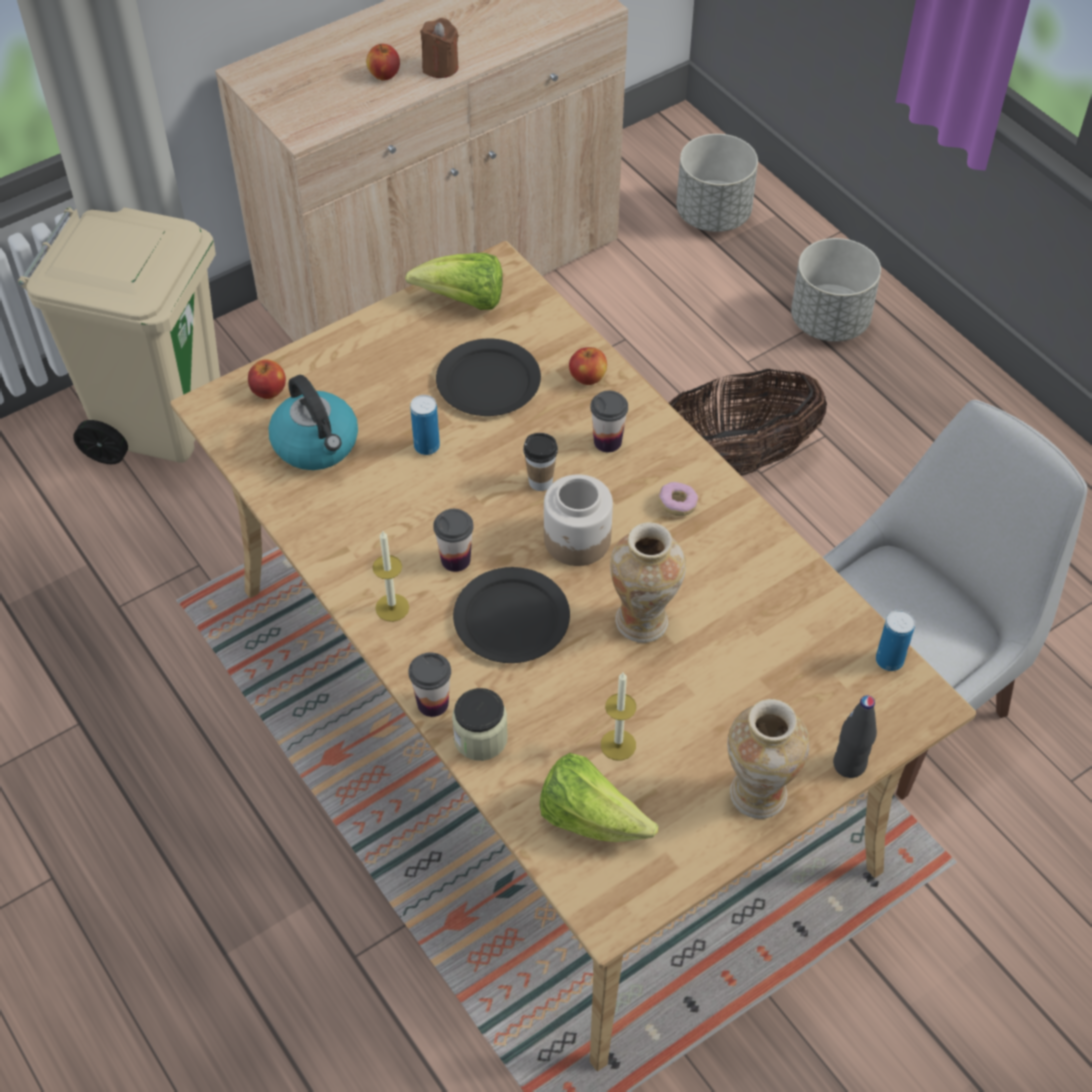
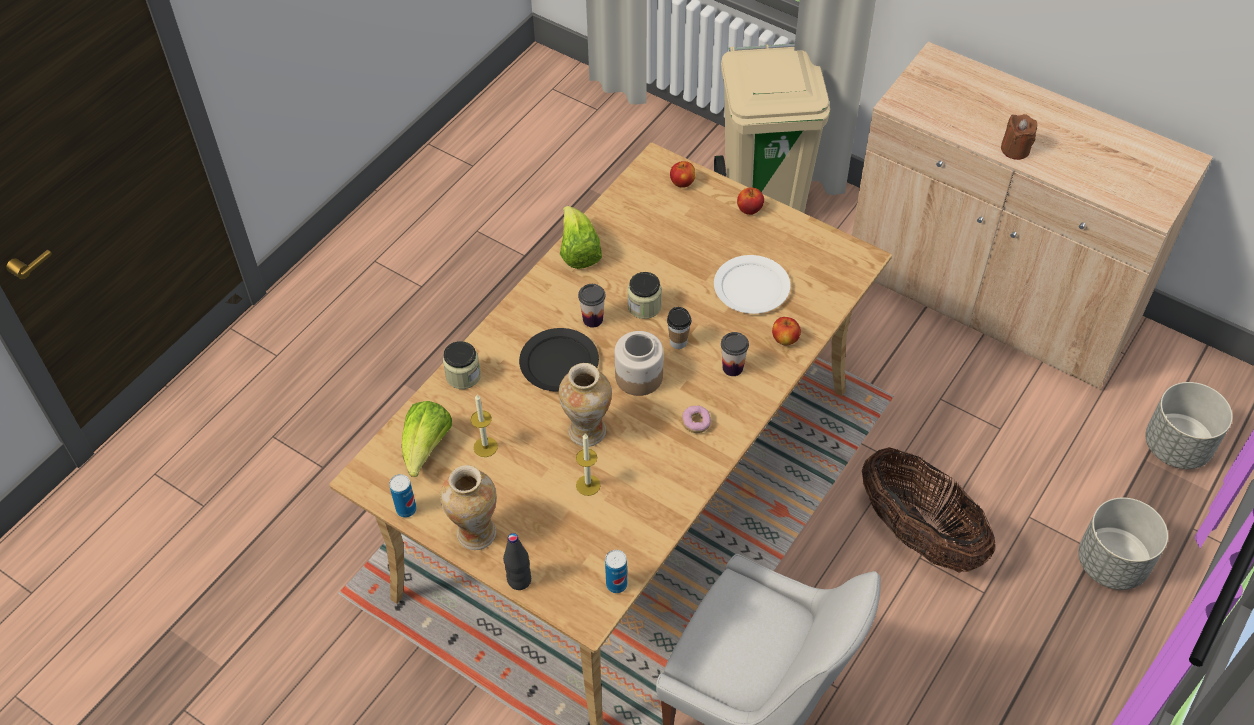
camera: 70 degrees right, 0 degrees up
(317, 444) = (651, 221): kettle -> none
(384, 75) = (984, 124): apple -> apple (749, 209)
(392, 607) = (541, 301): candle -> candle (588, 485)
(427, 446) = (678, 274): can -> can (406, 509)
(433, 703) = (479, 344): cup -> none
(462, 498) = (644, 306): none -> jar
(464, 301) = (818, 250): lettuce -> lettuce (578, 252)
(487, 381) = (752, 286): black plate -> white plate

